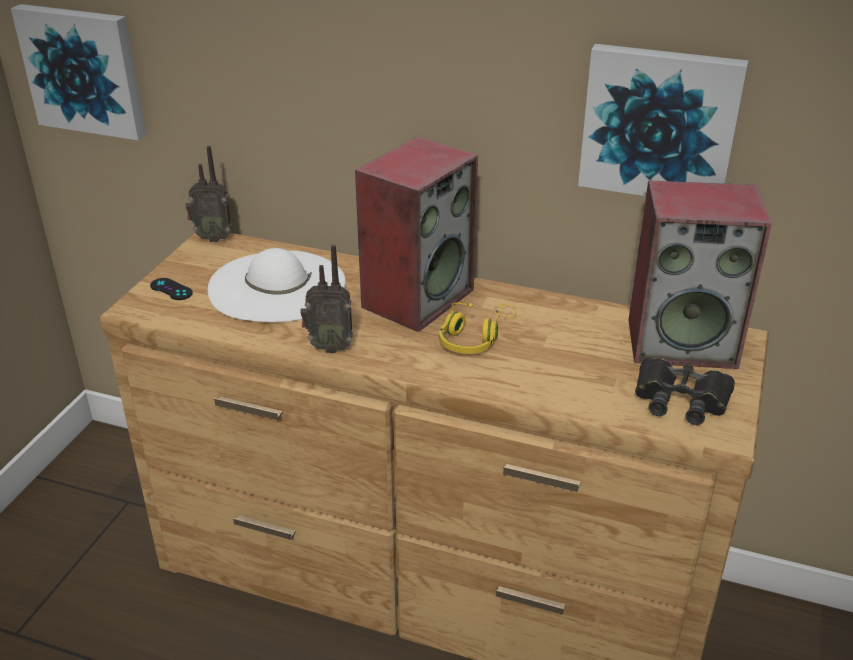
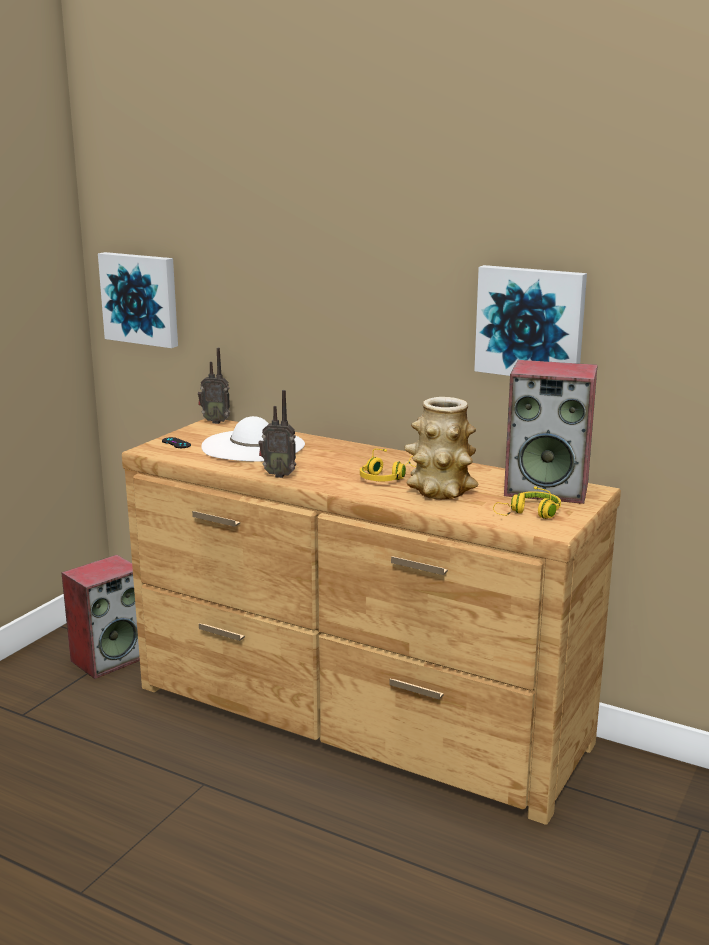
camera: 10 degrees right, 15 degrees down
(417, 297) = (355, 457): speaker -> speaker (110, 658)
(551, 361) = (440, 491): none -> vase
(681, 399) = (529, 514): black binoculars -> yellow headphones

